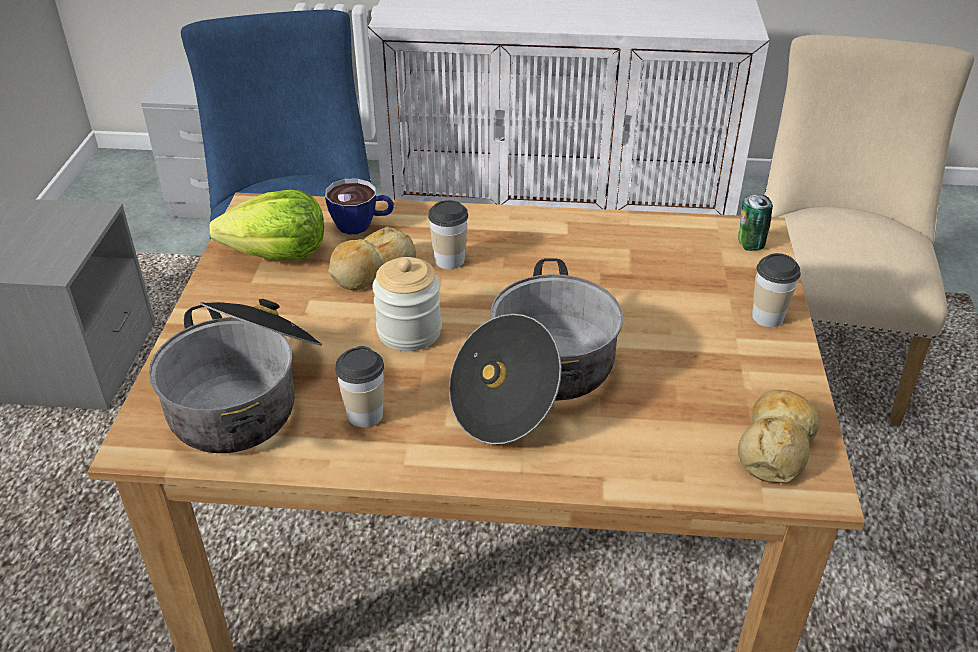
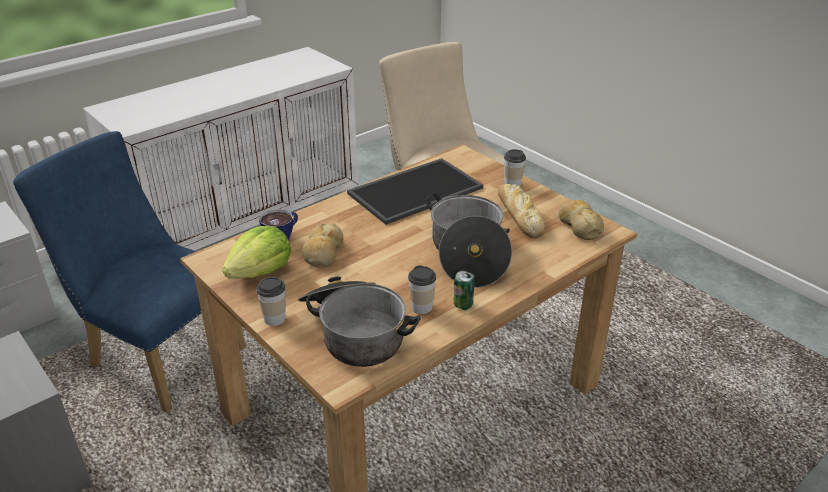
camera: 45 degrees left, 5 degrees down
(409, 331) = (385, 266): jar -> none
(449, 260) = (353, 229): cup -> cup (274, 319)
(610, 249) = (415, 189): none -> tray
(701, 369) = (518, 215): none -> bread
(750, 244) = (466, 160): can -> can (462, 305)

